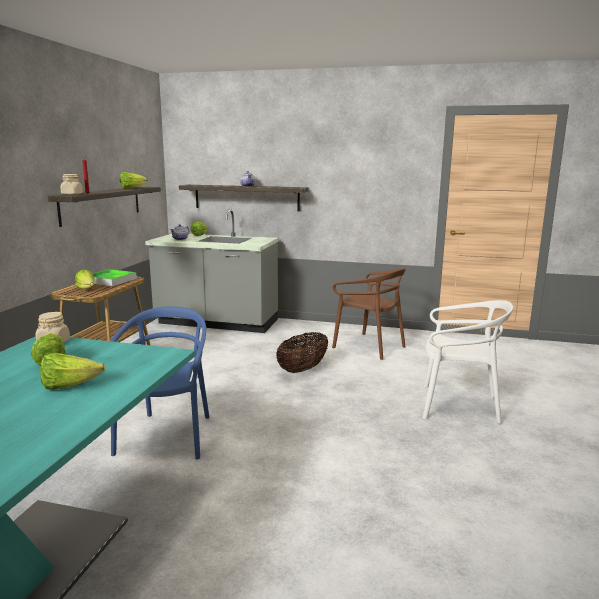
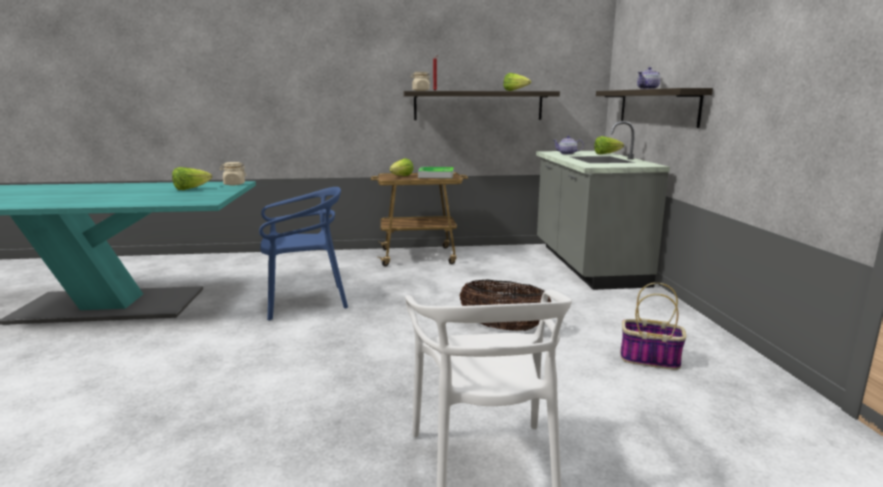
camera: 70 degrees right, 0 degrees up
(69, 386) = (142, 196): lettuce -> none
(369, 346) = (649, 359): brown chair -> basket

